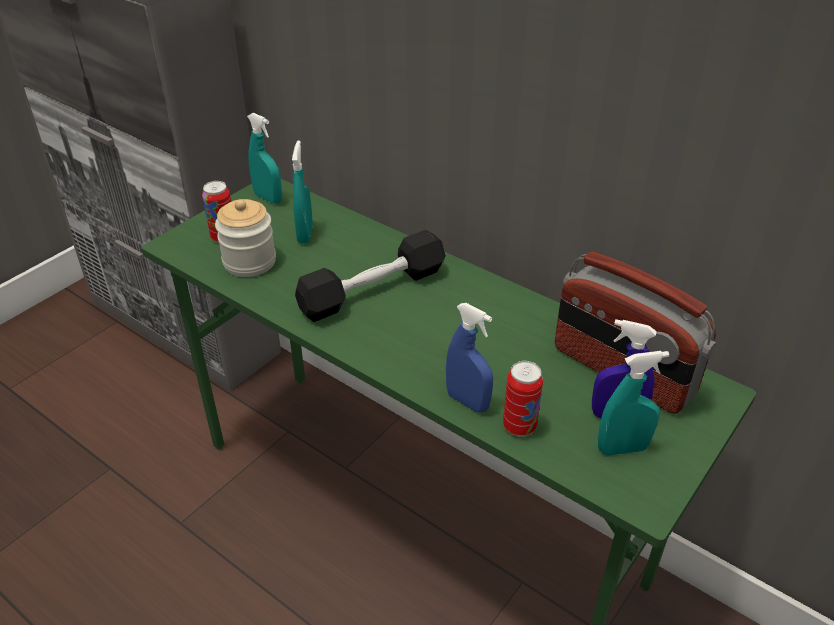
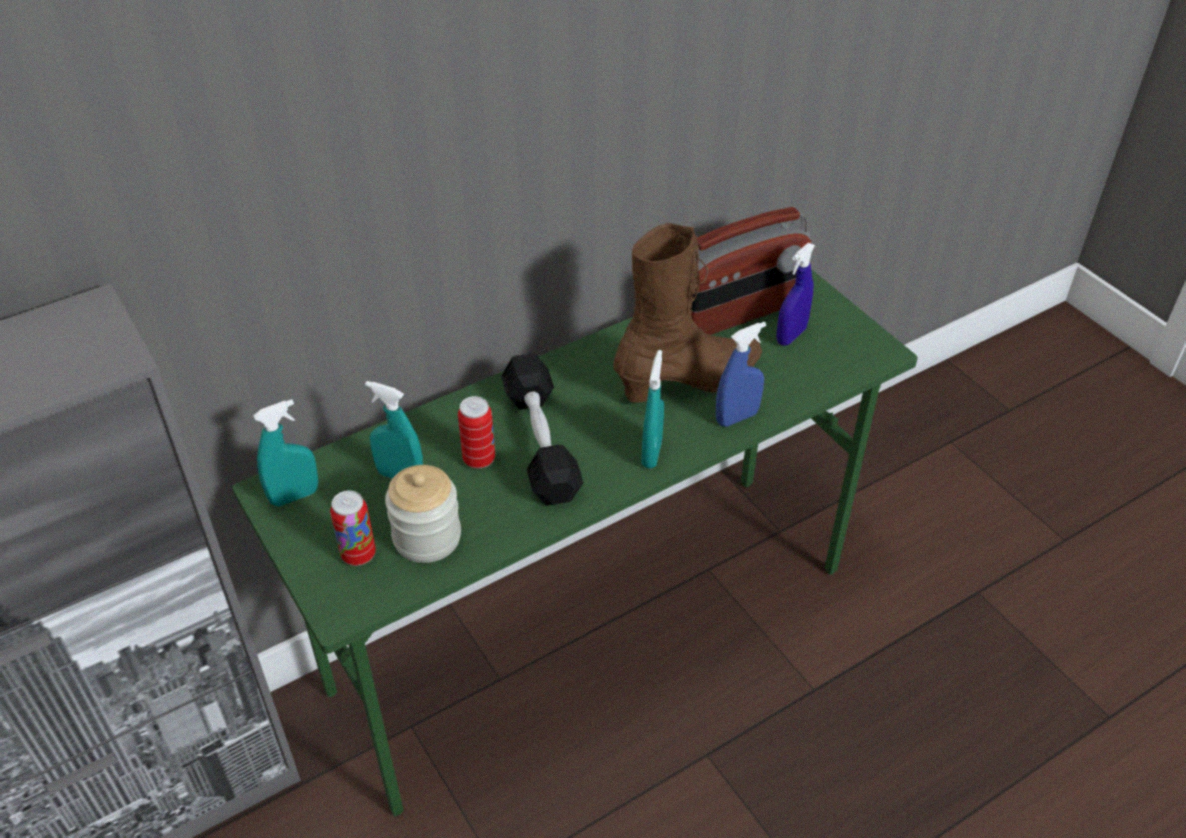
camera: 70 degrees left, 5 degrees up
(497, 359) = (689, 382): none -> brown boot
(519, 426) = (779, 394): can -> can (479, 459)
(622, 448) = (824, 344): turquoise spray bottle -> turquoise spray bottle (651, 453)

